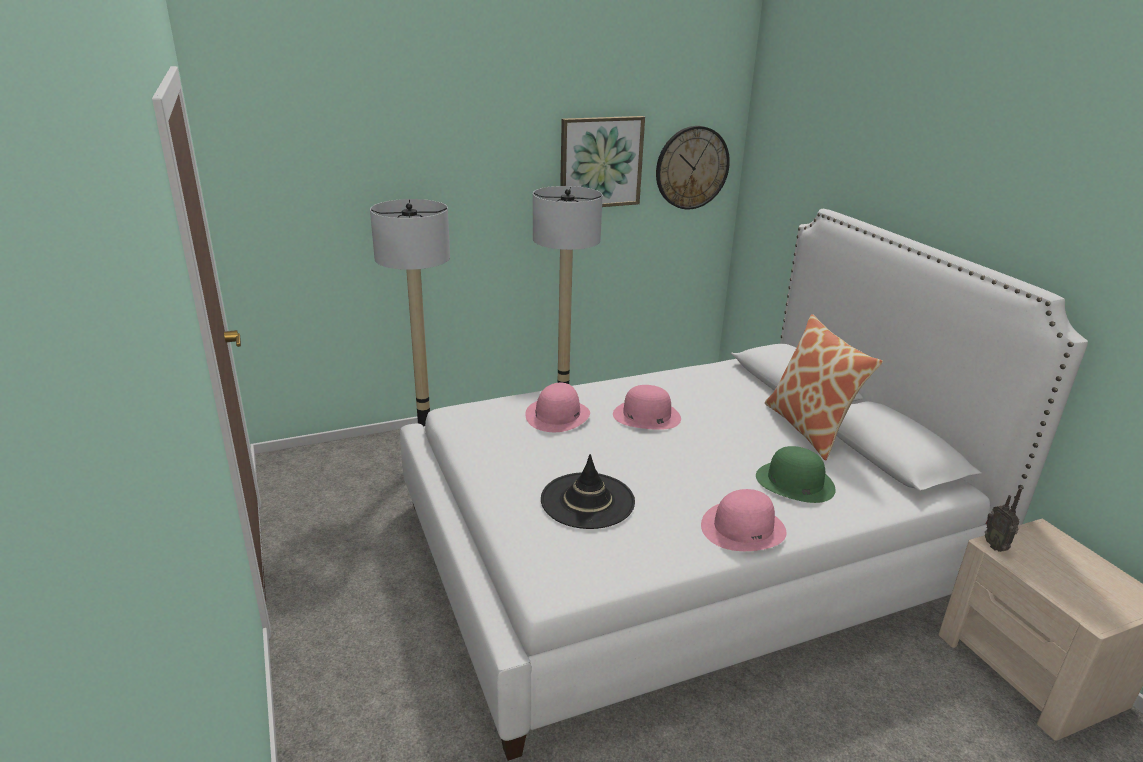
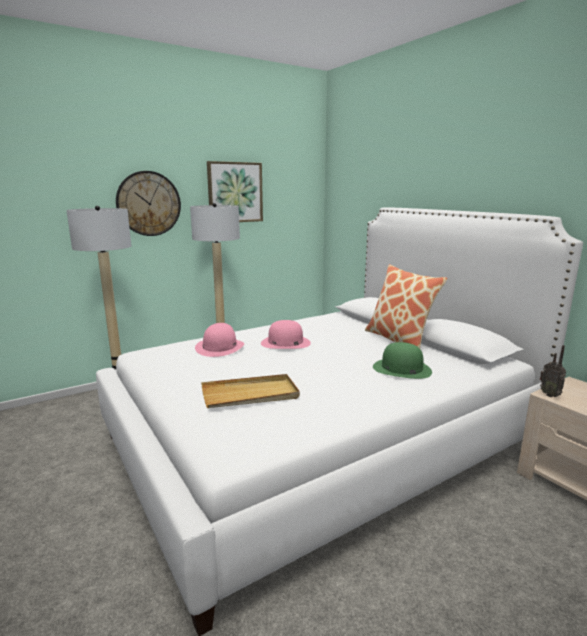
camera: 10 degrees left, 10 degrees down
(587, 501) = (250, 395): black hat -> beige tray
(692, 168) = (294, 199): wall clock -> wall clock (148, 203)
(743, 528) = (375, 399): pink hat -> none

